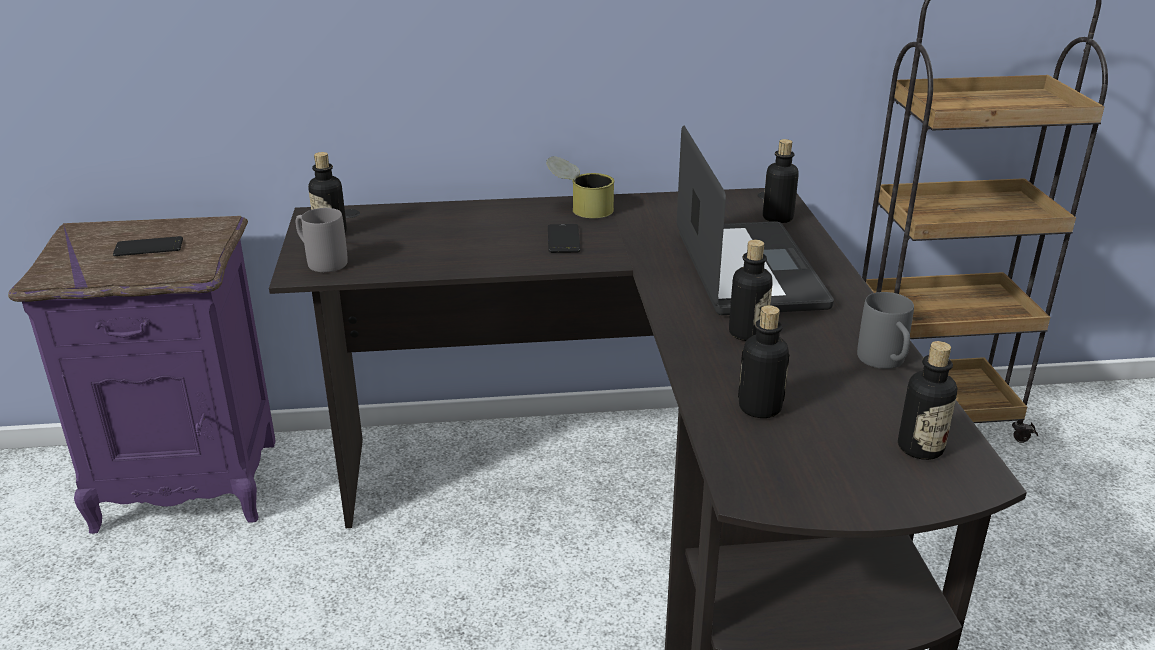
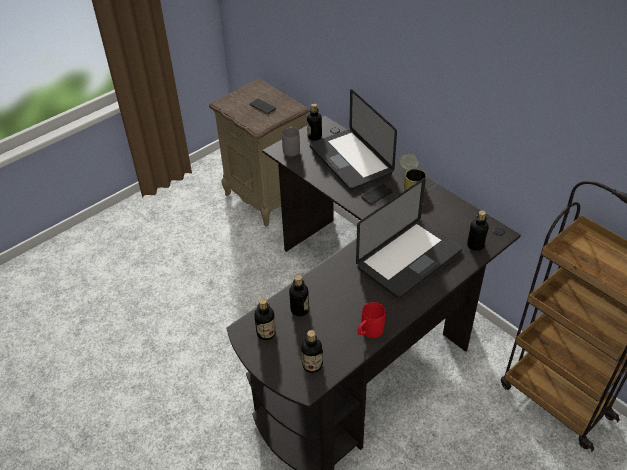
camera: 55 degrees right, 15 degrees up
(189, 486) = (266, 198): purple nightstand -> beige nightstand
(447, 228) = (350, 160): none -> laptop
(747, 333) = (353, 283): bottle -> bottle (266, 333)
(885, 363) = (368, 333): grey mug -> red mug

